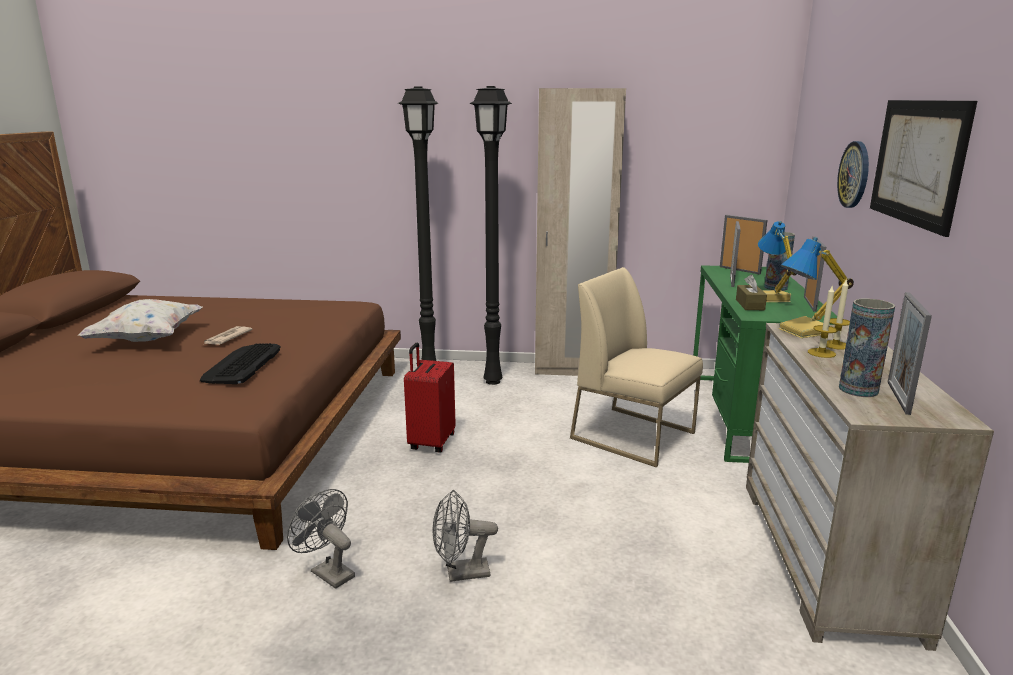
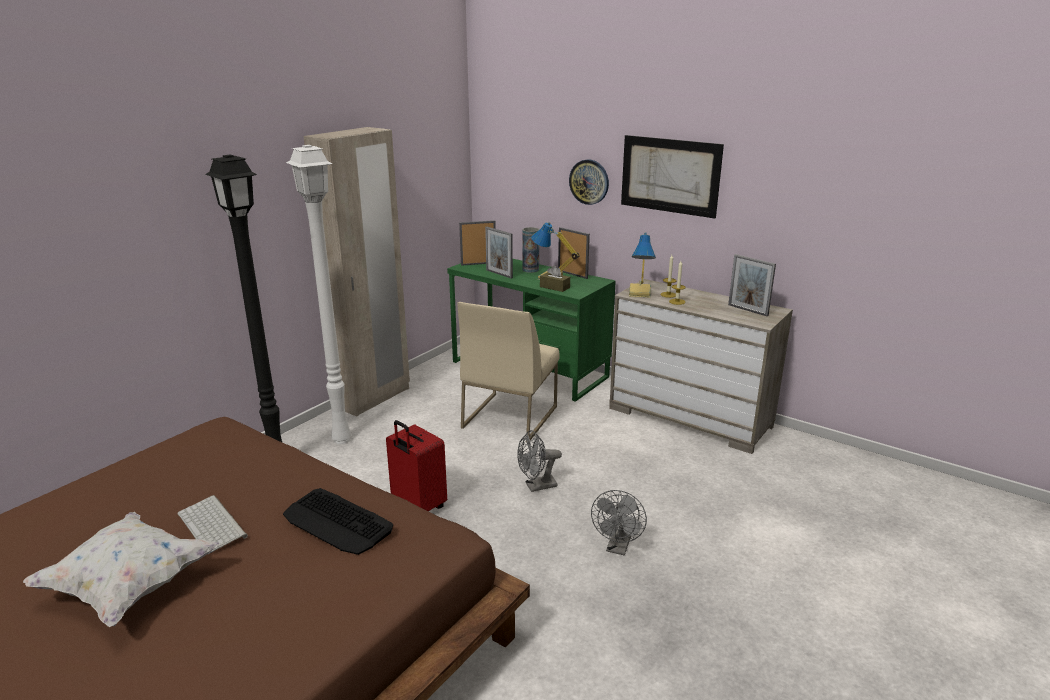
camera: 60 degrees left, 5 degrees up
(227, 338) = (213, 525): newspaper -> keyboard
(327, 572) = (569, 613): grey fan -> grey fan (536, 486)
(494, 381) = (342, 439): black floor lamp -> white floor lamp
(634, 435) = (509, 416): beige chair -> beige chair turned 45 degrees counterclockwise
(858, 390) = (732, 313): vase -> none

